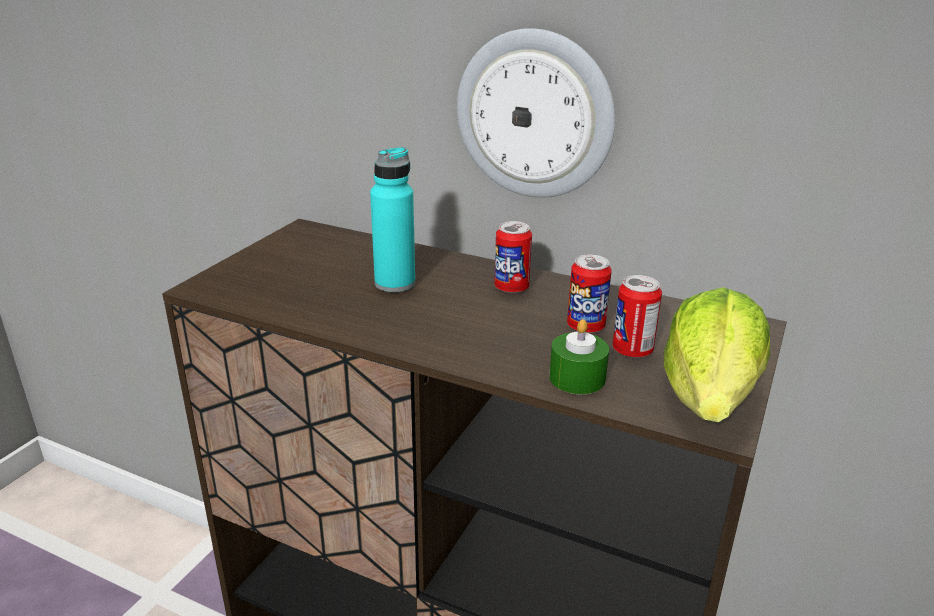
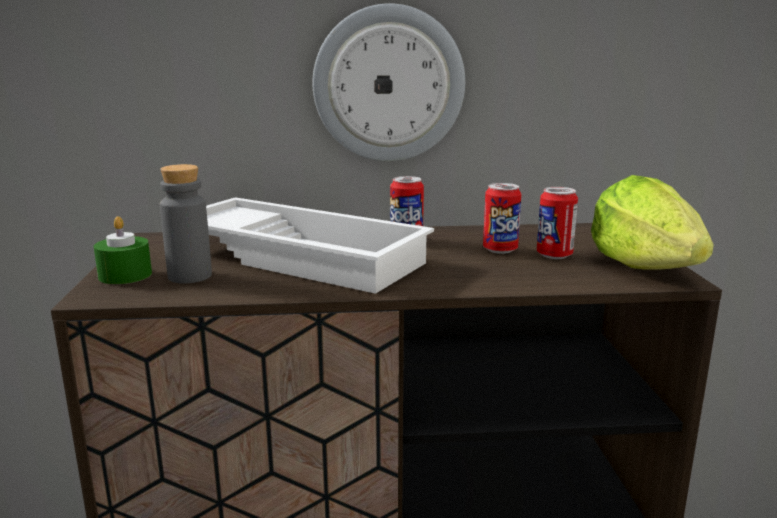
camera: 30 degrees left, 10 degrees down
(284, 284) = (190, 276): none -> grey bottle
(395, 283) = (301, 255): turquoise bottle -> white tray
(577, 378) = (544, 278): green candle -> green candle (125, 275)

